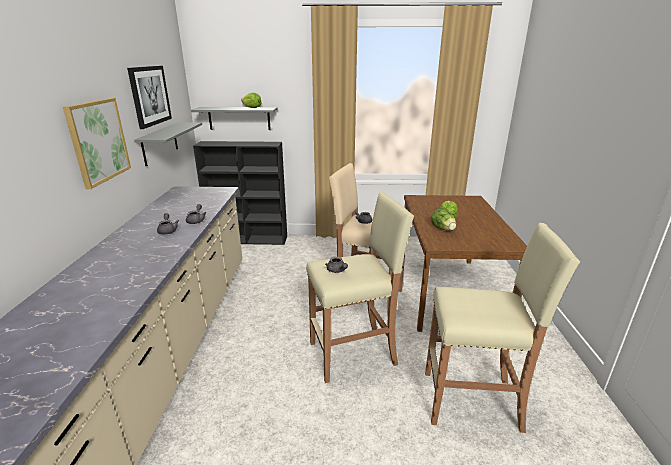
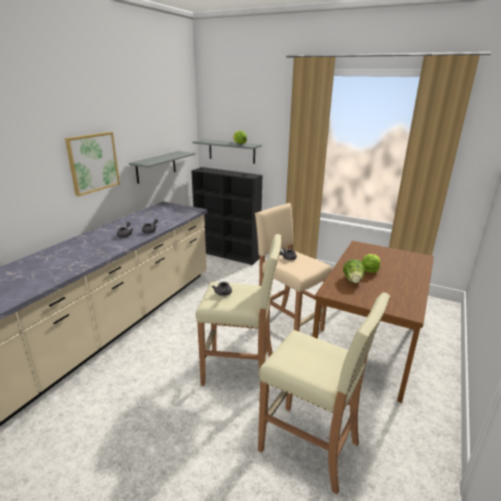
camera: 25 degrees right, 0 degrees up
(150, 95) = (151, 130): picture -> none

